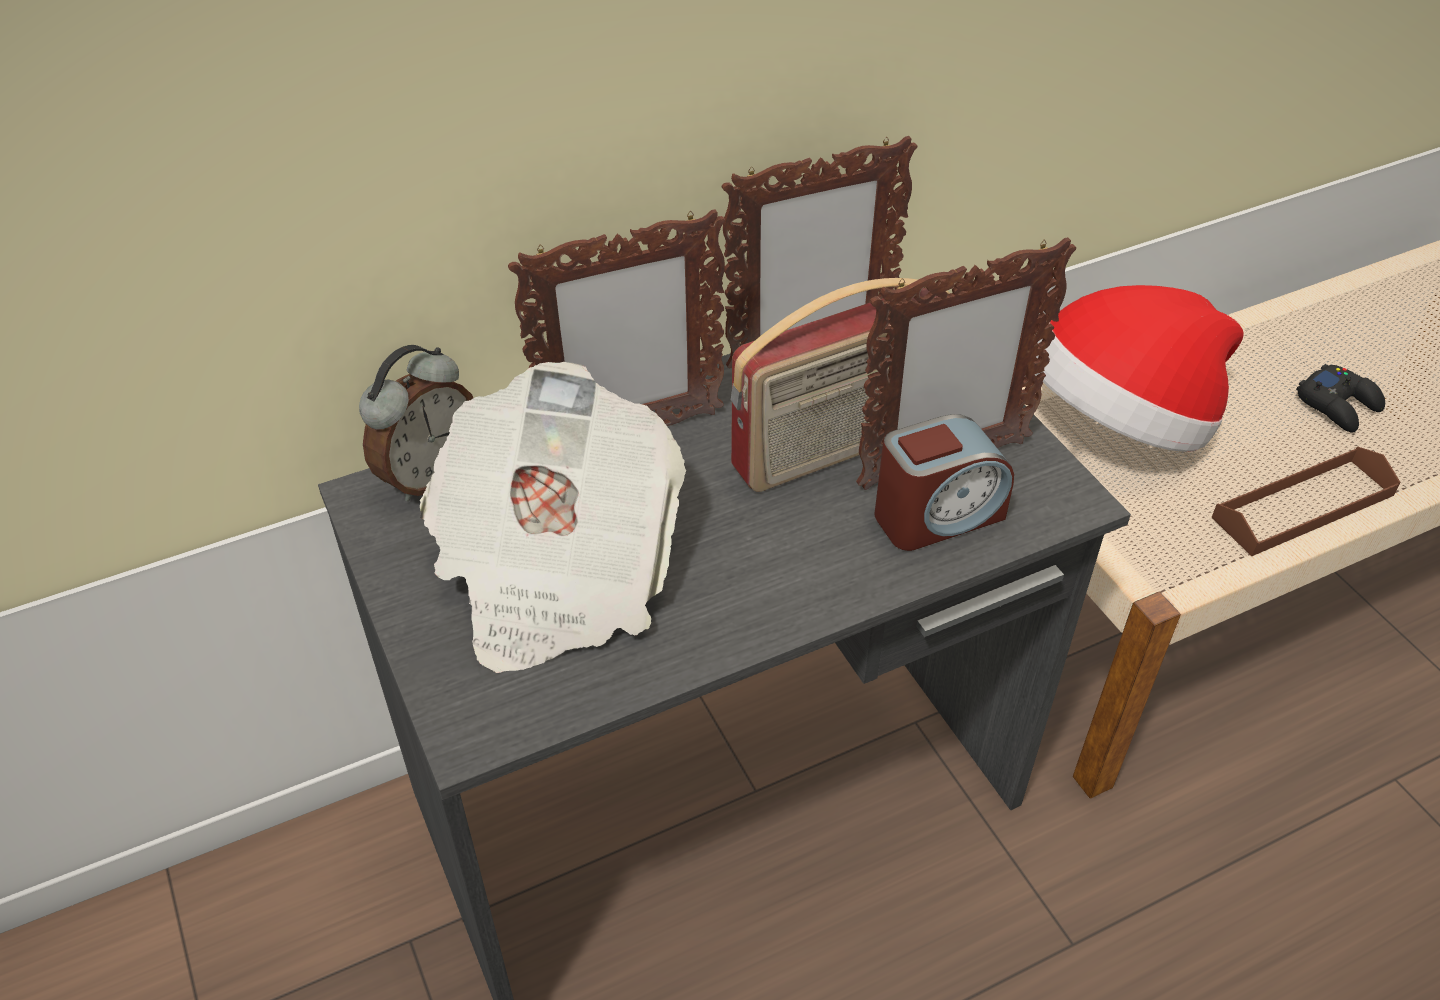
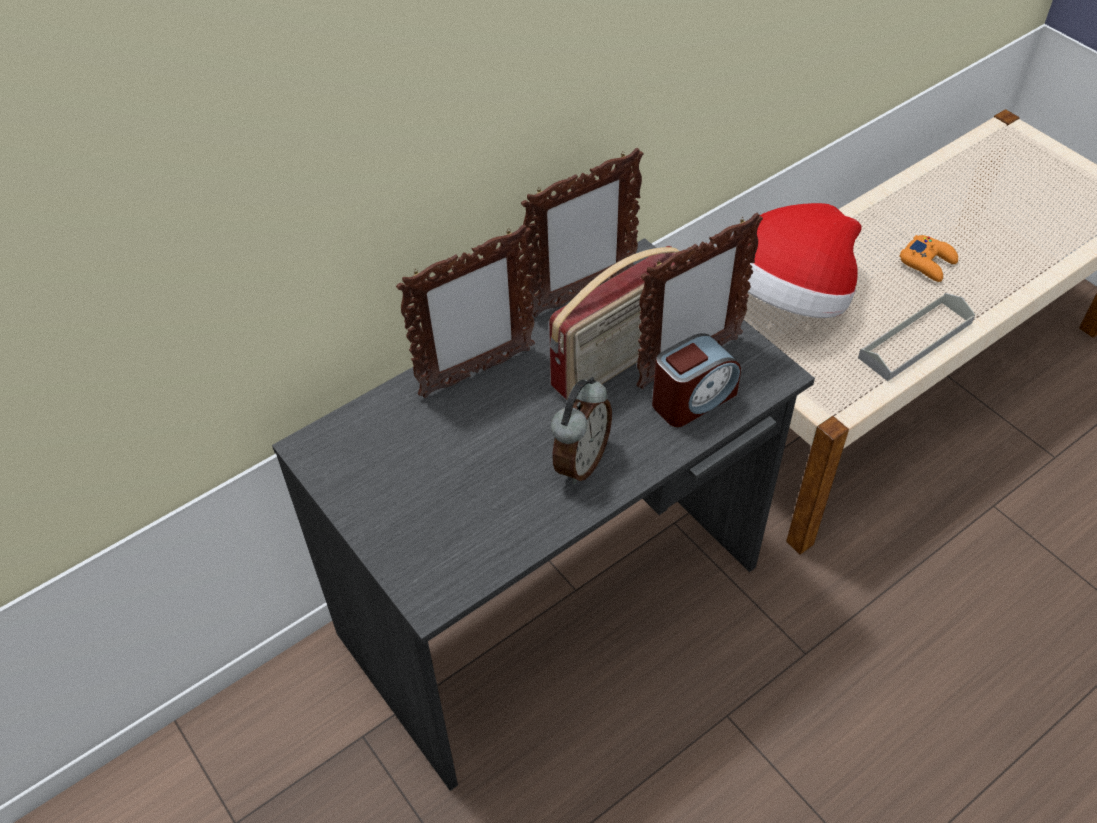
camera: 10 degrees left, 5 degrees up
(429, 475) = (347, 426): alarm clock -> alarm clock (579, 461)
(555, 568) = (453, 478): newspaper -> none
(1303, 506) = (915, 340): brown tray -> grey tray
(1338, 405) = (928, 262): black game controller -> orange game controller

